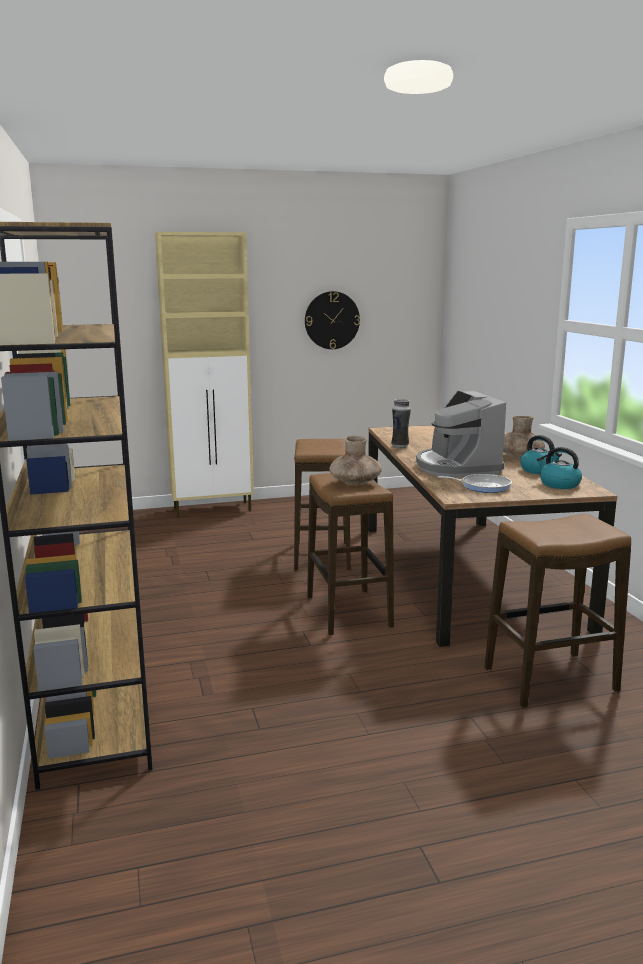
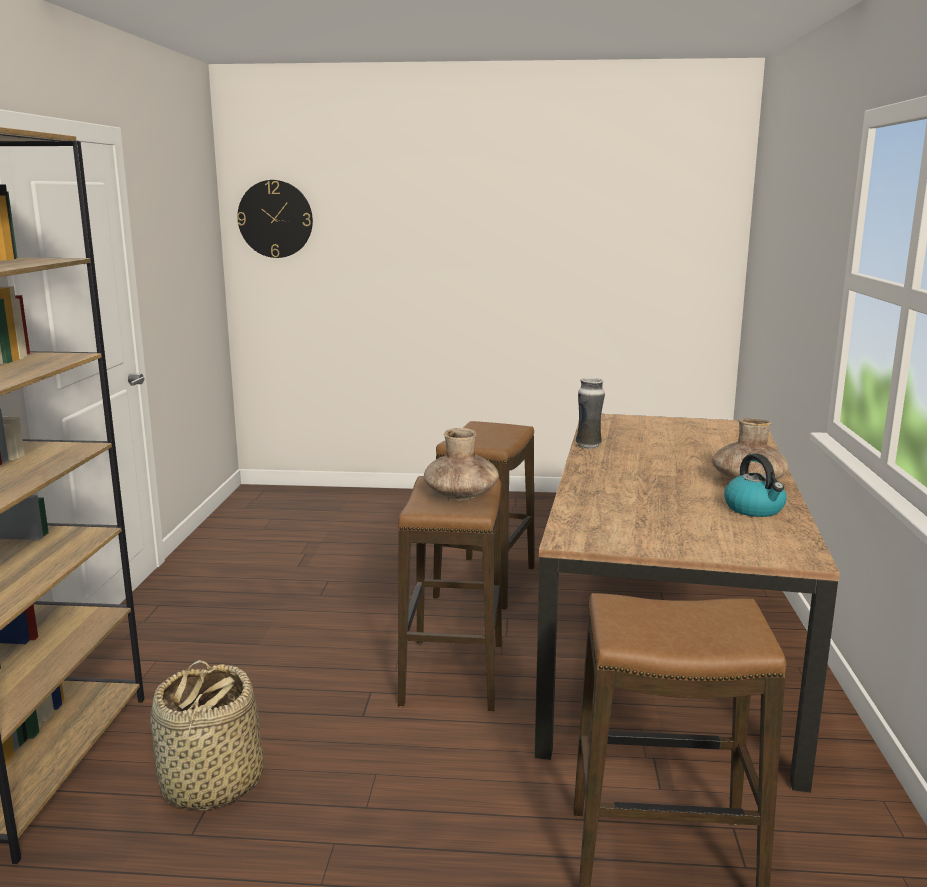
camera: 20 degrees right, 0 degrees up
(213, 509) = (407, 497): beige cabinet -> none
(244, 700) = (211, 784): none -> basket
(332, 320) = (579, 262): wall clock -> wall clock (275, 219)
(456, 467) = (630, 488): coffee machine -> none
(483, 486) = (632, 526): frying pan -> none
(559, 484) = (759, 538): kettle -> none

